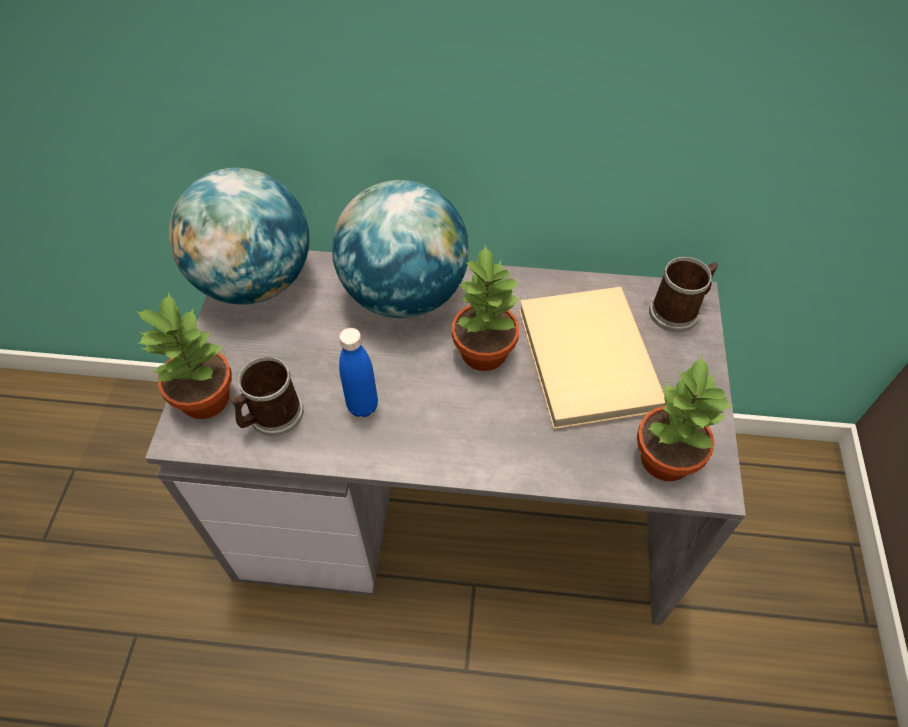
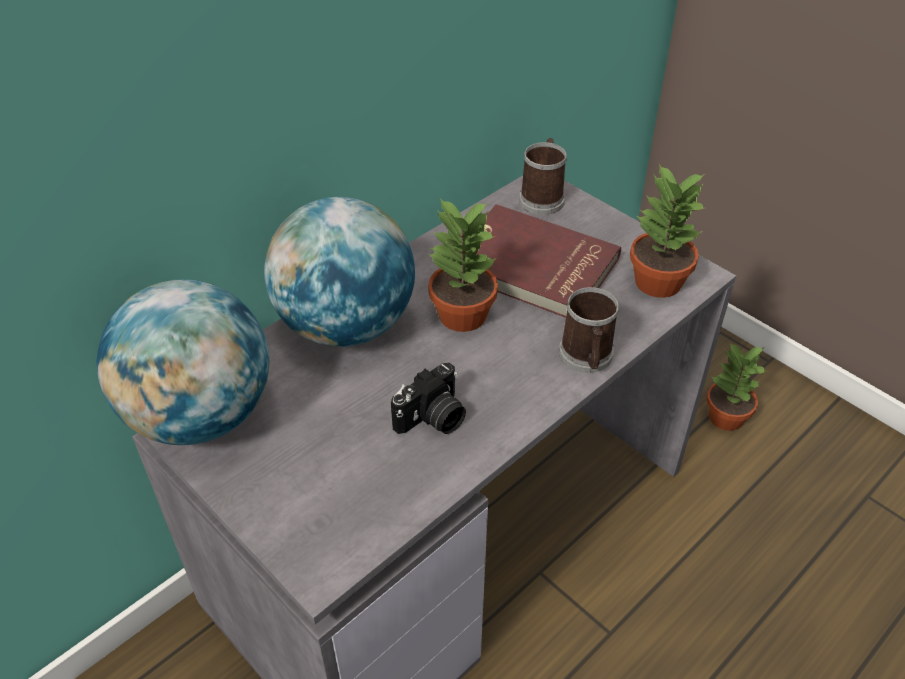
camera: 50 degrees left, 10 degrees down
(205, 397) = (295, 528): potted plant -> potted plant (725, 417)
(271, 417) = (374, 489): mug -> mug (587, 357)
(362, 406) = (433, 419): blue bottle -> camera
(585, 359) = (532, 267): beige book -> red book

